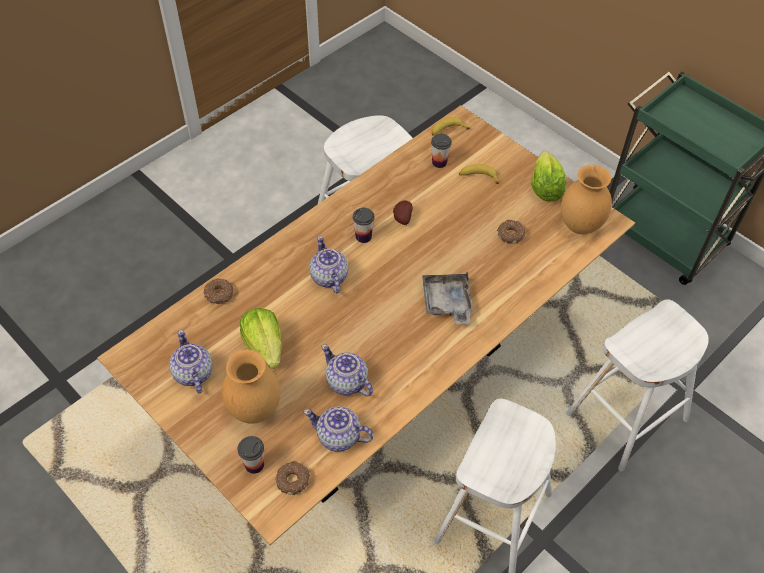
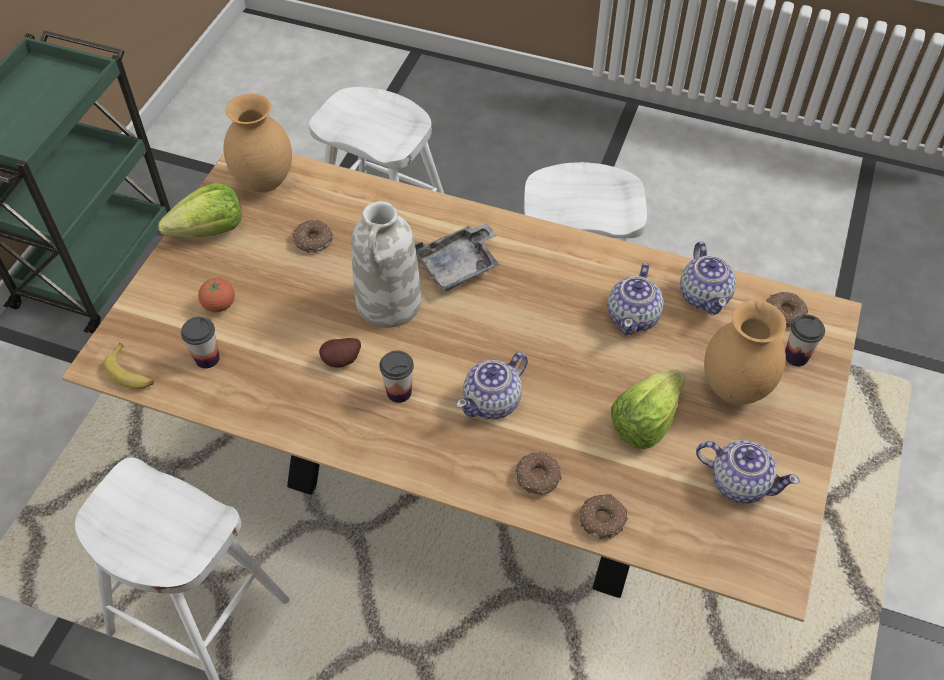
camera: 115 degrees left, 0 degrees up
(193, 373) = (739, 482): teapot -> teapot turned 105 degrees counterclockwise
(264, 277) = (538, 478): none -> donut
(434, 255) = (389, 304): none -> white vase
(478, 177) = (219, 305): banana -> tomato

